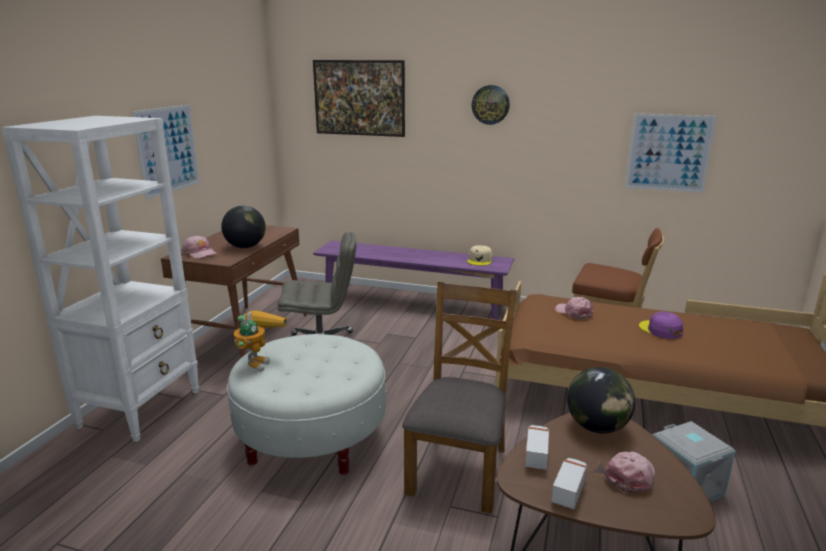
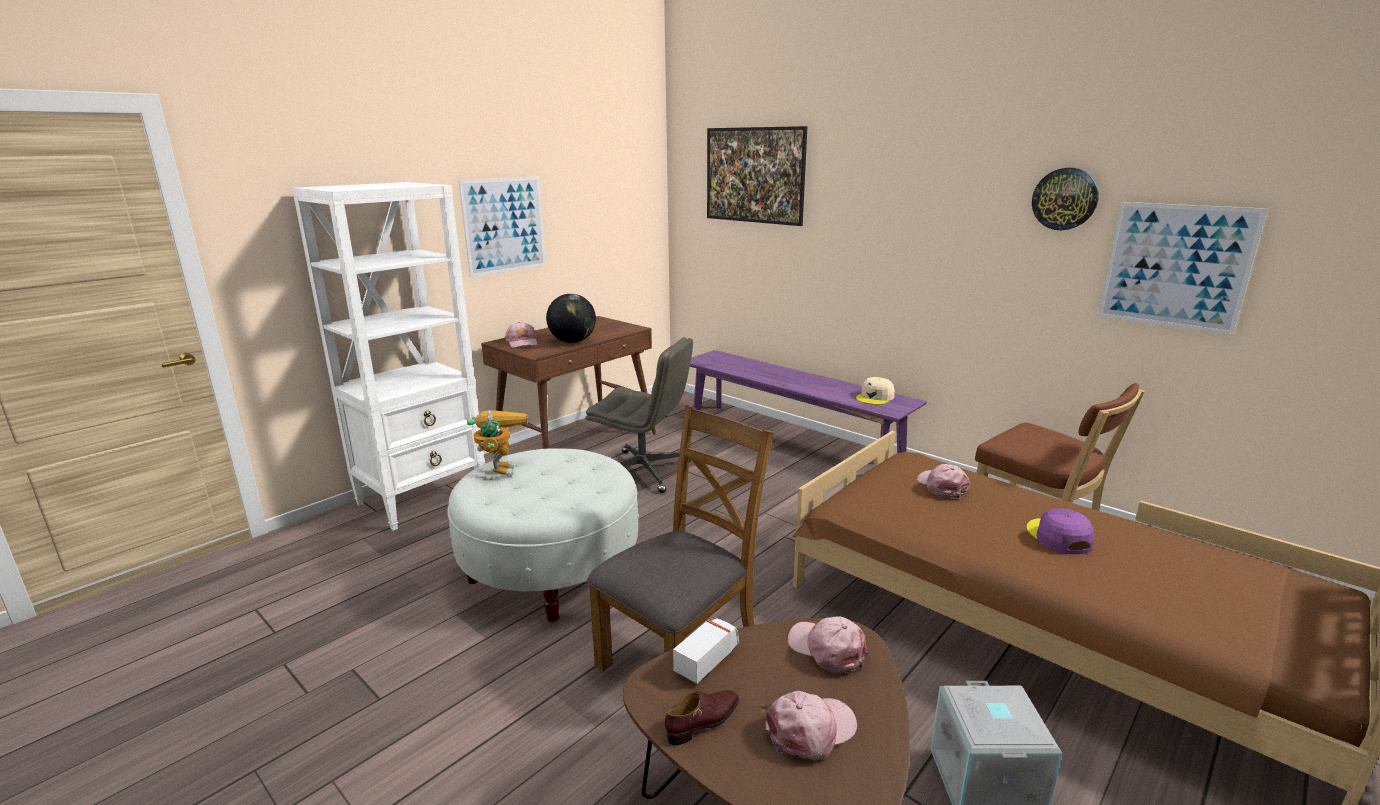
camera: 25 degrees right, 0 degrees up
(258, 361) = (499, 468): toy robot -> toy robot turned 45 degrees counterclockwise
(490, 104) = (910, 185): wall clock -> wall clock (1065, 199)
(569, 491) = (704, 721): toy truck -> brown shoe
(597, 427) = (827, 649): globe -> pink cap

